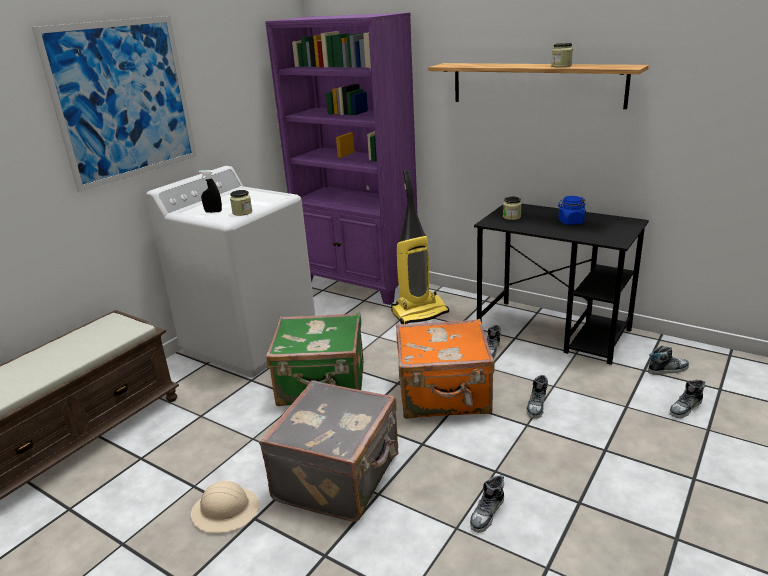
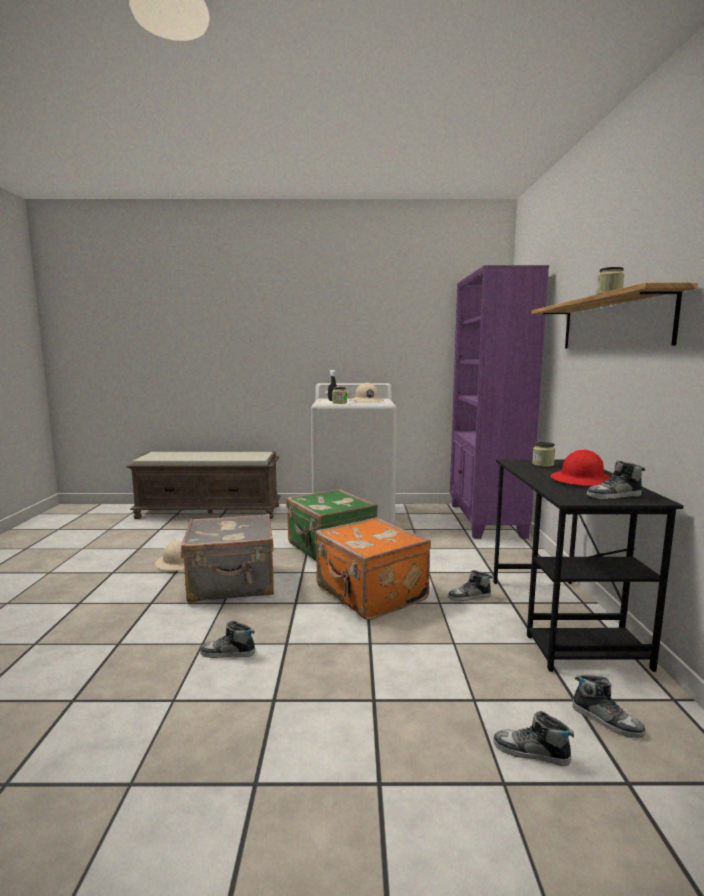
camera: 55 degrees right, 15 degrees down
(124, 100) = (320, 323): picture -> none
(255, 200) = (366, 401): none -> beige hard hat
(419, 312) = (481, 552): vacuum cleaner -> none
(537, 405) = (407, 641): shoe -> shoe (614, 496)
(570, 222) = (582, 480): blue jar -> red hard hat

